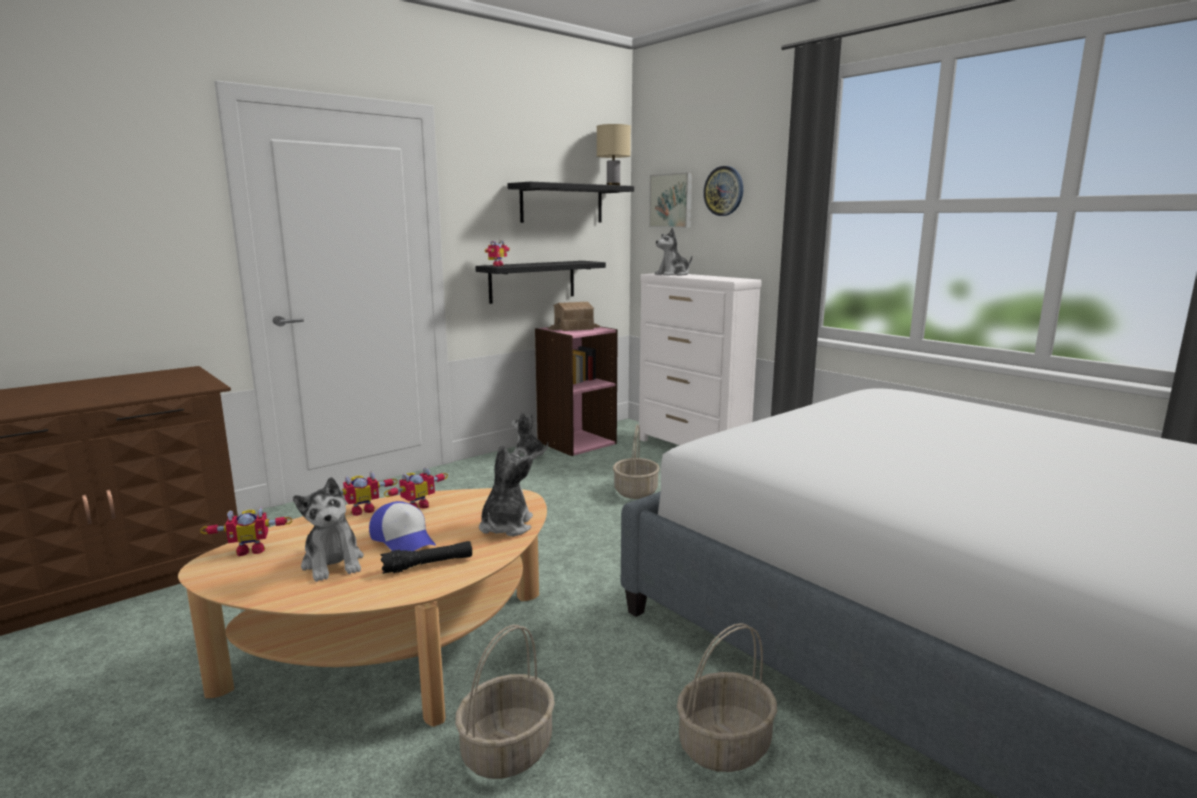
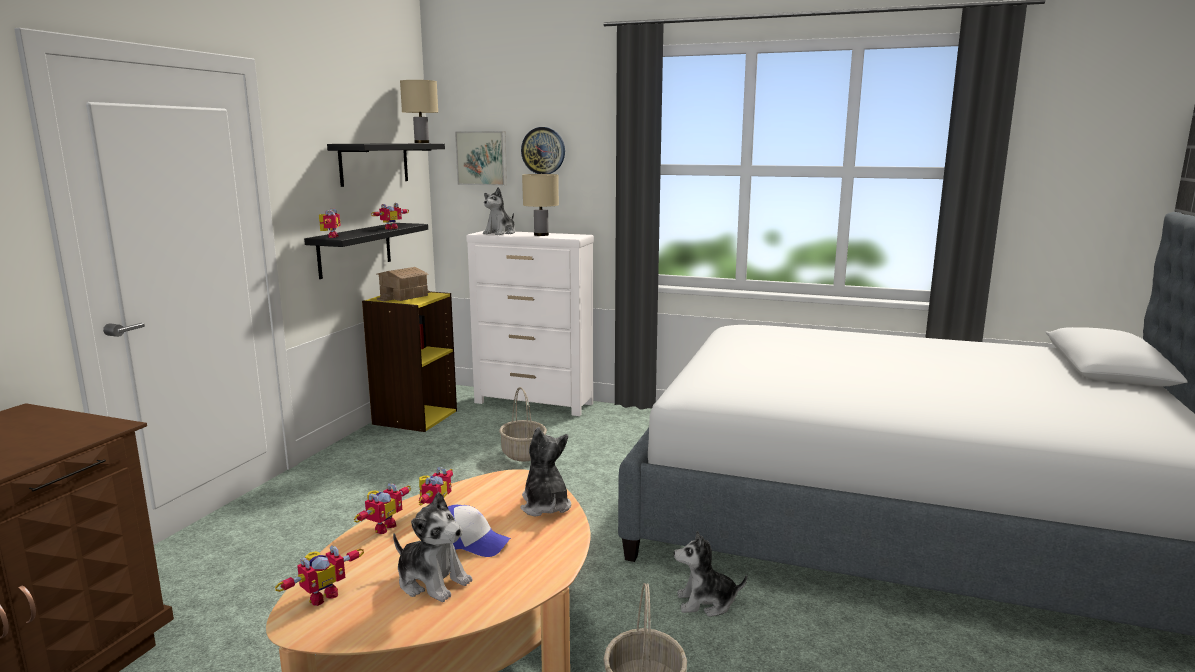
camera: 30 degrees left, 0 degrees up
(428, 565) = (525, 557): black flashlight -> none
(528, 455) = (377, 440): plush toy -> plush toy (706, 603)
(562, 263) = (389, 228): none -> toy robot
(576, 442) = (414, 417): pink bookcase -> yellow bookcase
(707, 277) = (540, 235): none -> beige table lamp
(724, 745) = (787, 632): basket -> none

